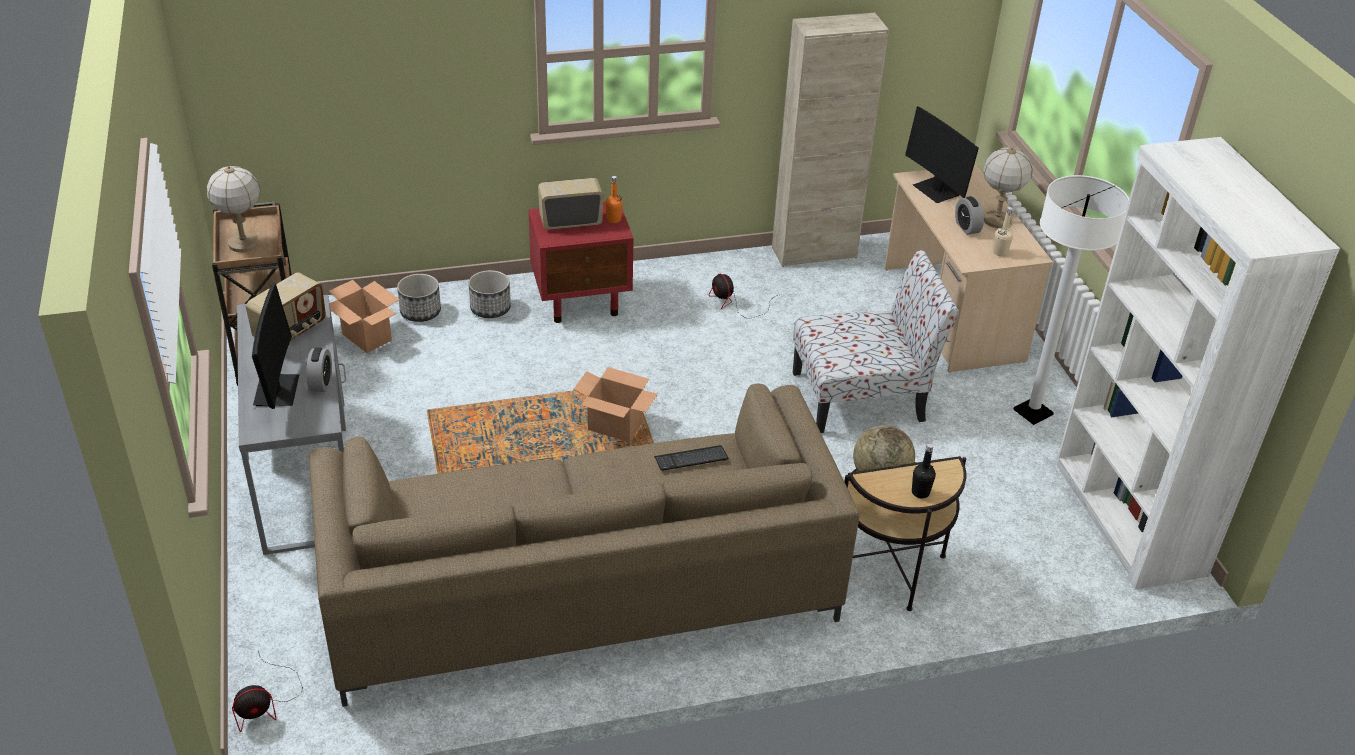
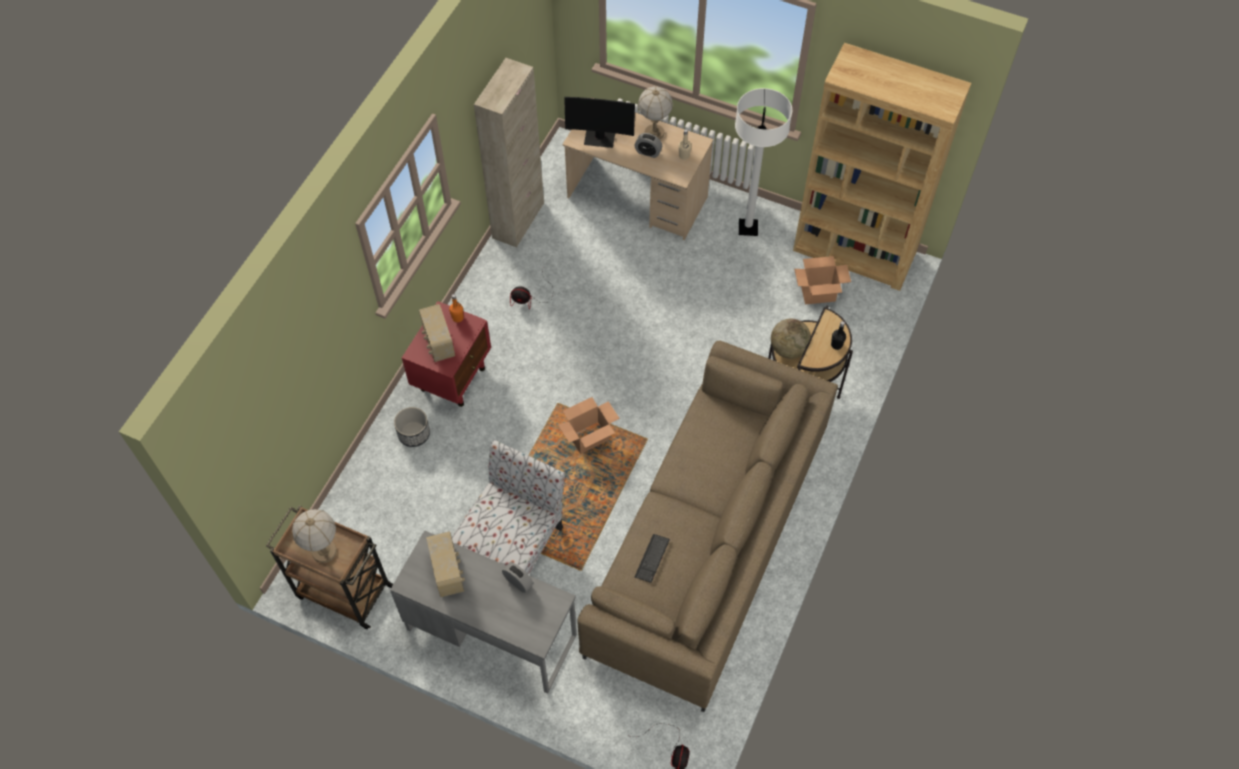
camera: 50 degrees left, 20 degrees up
(277, 391) = (506, 611): monitor -> none
(367, 337) = (380, 523): cardboard box -> cardboard box (818, 293)
(421, 312) = (381, 476): planter -> none
(570, 222) = (438, 343): radio -> radio turned 45 degrees counterclockwise
(691, 459) = (708, 427): keyboard -> keyboard (652, 558)
(862, 396) = (668, 296): chair -> chair (511, 544)
(1127, 518) = (854, 253): white bookcase -> brown bookcase

